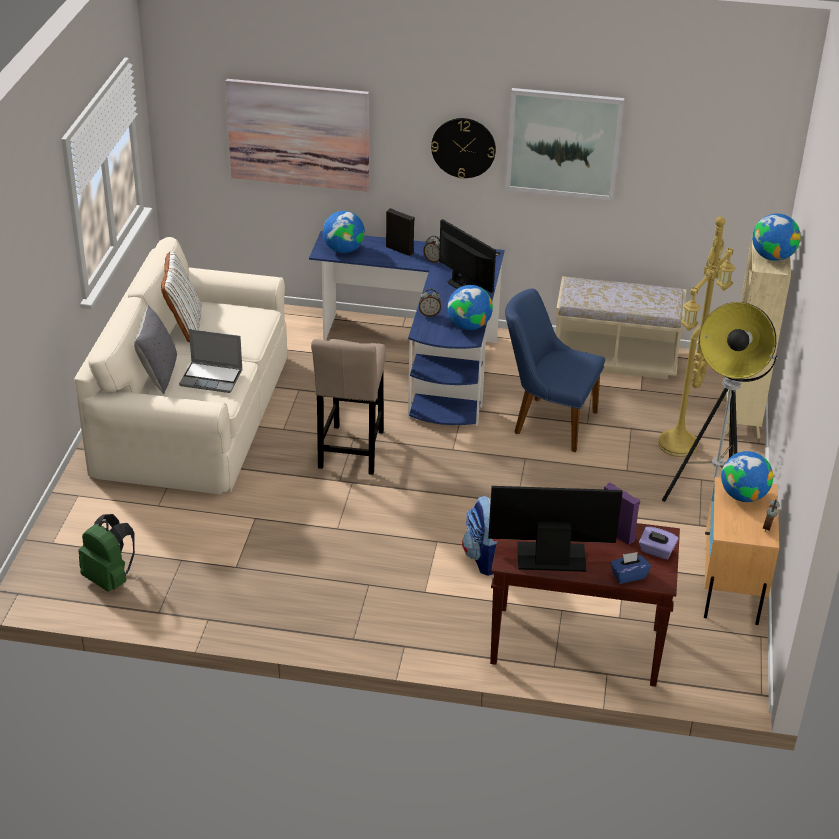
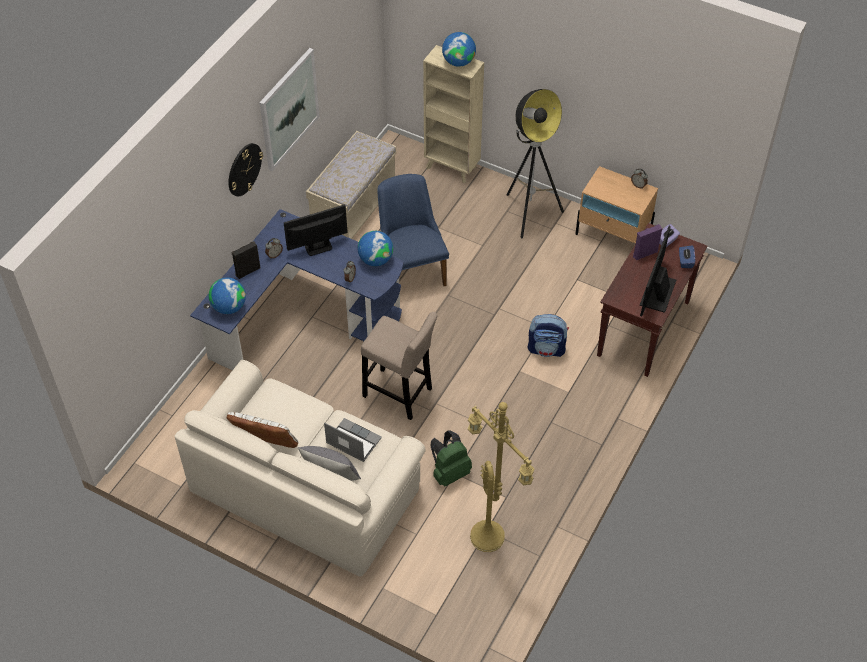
camera: 70 degrees left, 15 degrees up
(110, 579) = (492, 581): green backpack -> green backpack (449, 472)
(212, 378) = (352, 441): laptop -> laptop turned 90 degrees counterclockwise
(299, 134) = (159, 267): picture -> none
(547, 421) = (410, 269): blue chair -> blue chair turned 120 degrees clockwise
(679, 446) = (468, 209): yellow floor lamp -> yellow floor lamp (490, 536)
(743, 496) = (605, 186): globe -> none

